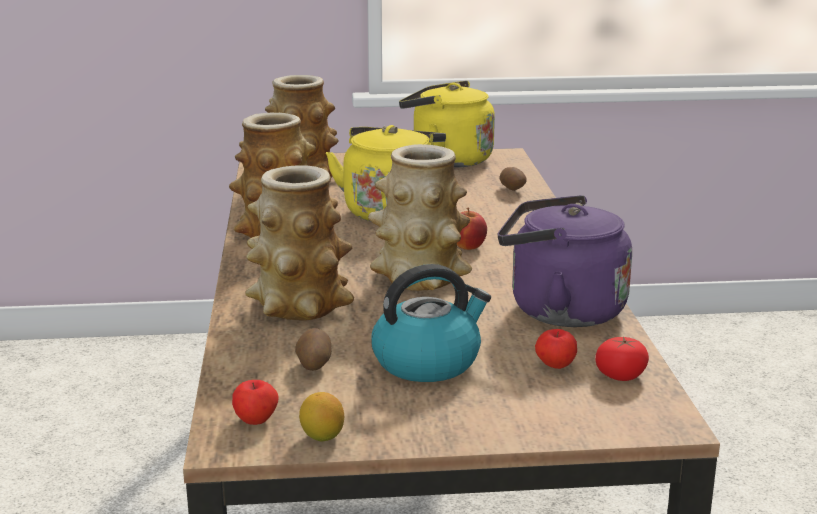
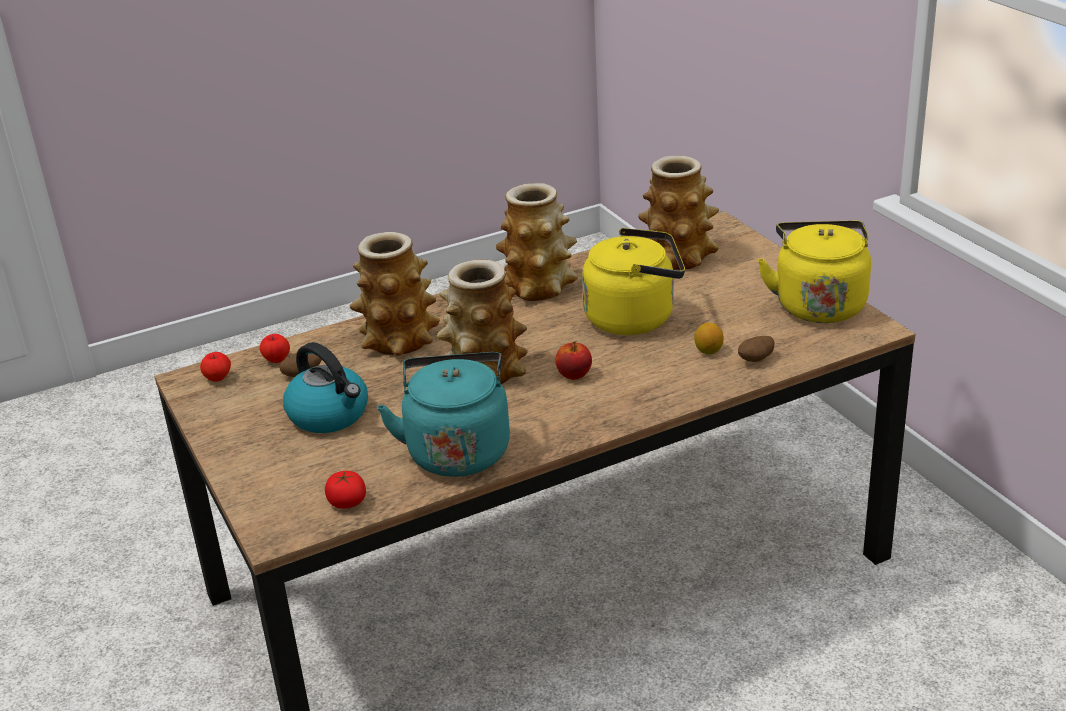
camera: 70 degrees right, 10 degrees up
(322, 436) = (205, 406): lemon -> lemon (708, 351)
(555, 365) = (349, 469): apple -> apple (277, 359)
(559, 310) = (457, 450): purple kettle -> turquoise kettle

